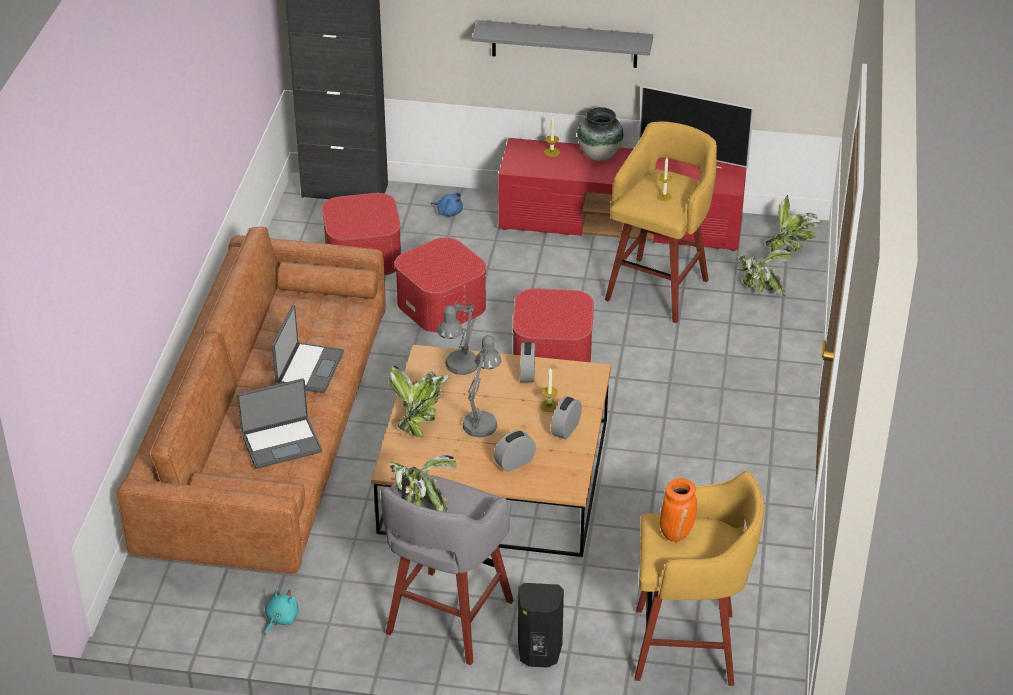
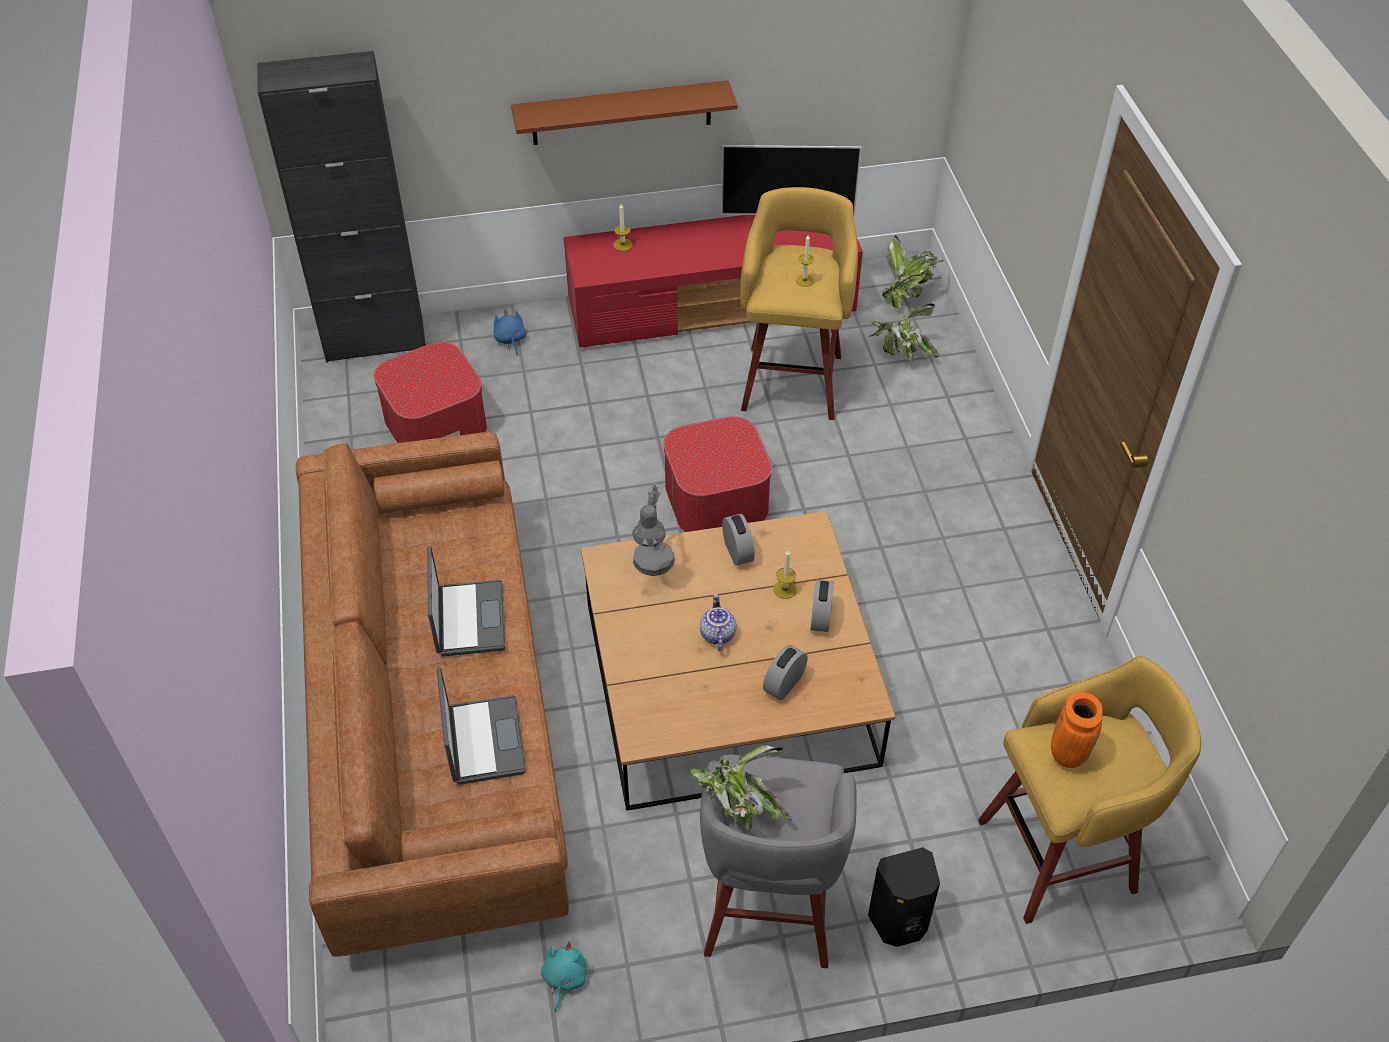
camera: 20 degrees left, 10 degrees up
(281, 443) = (483, 741): laptop -> laptop turned 60 degrees counterclockwise
(420, 418) = (640, 653): potted plant -> none
(441, 304) = (558, 465): ottoman -> none
(448, 212) = (510, 340): blue plush toy -> blue plush toy turned 120 degrees counterclockwise
(482, 421) = (716, 634): grey table lamp -> teapot
(564, 44) = (621, 113): grey shelf -> brown shelf
(600, 156) = (679, 237): vase -> none

